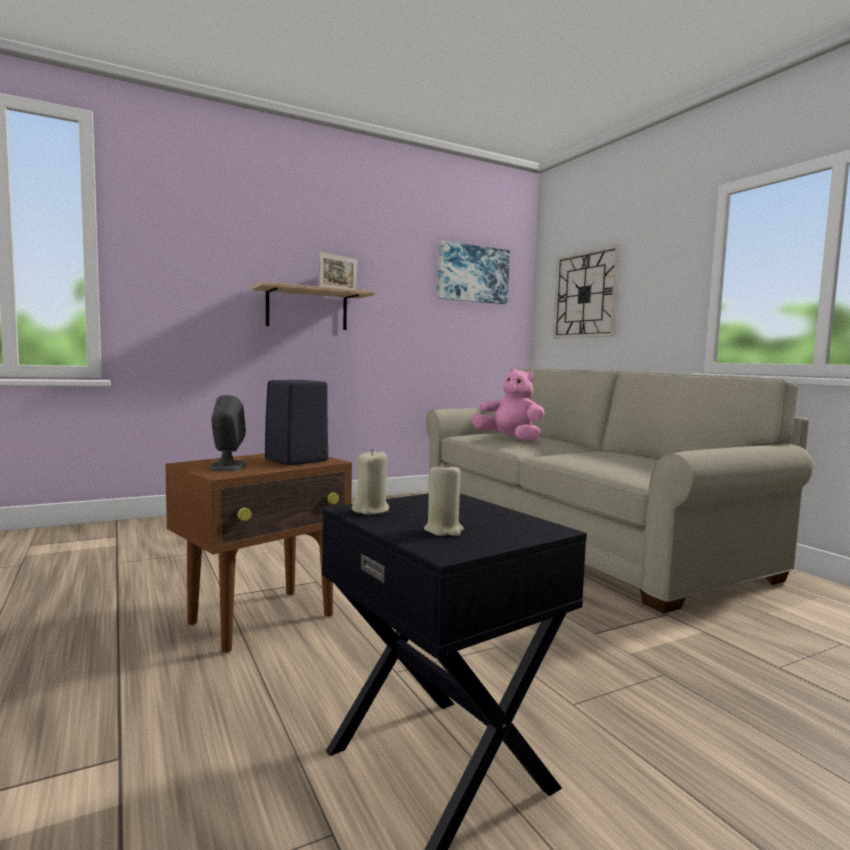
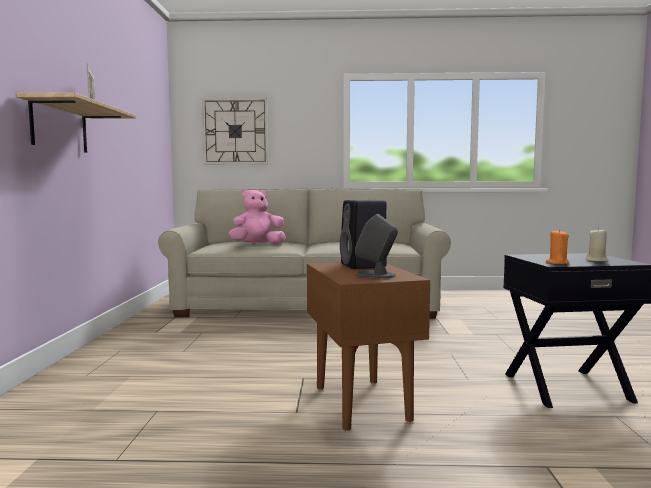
camera: 60 degrees left, 0 degrees up
(371, 510) = (557, 263): beige candle -> orange candle
(472, 274) = (146, 103): picture -> none

